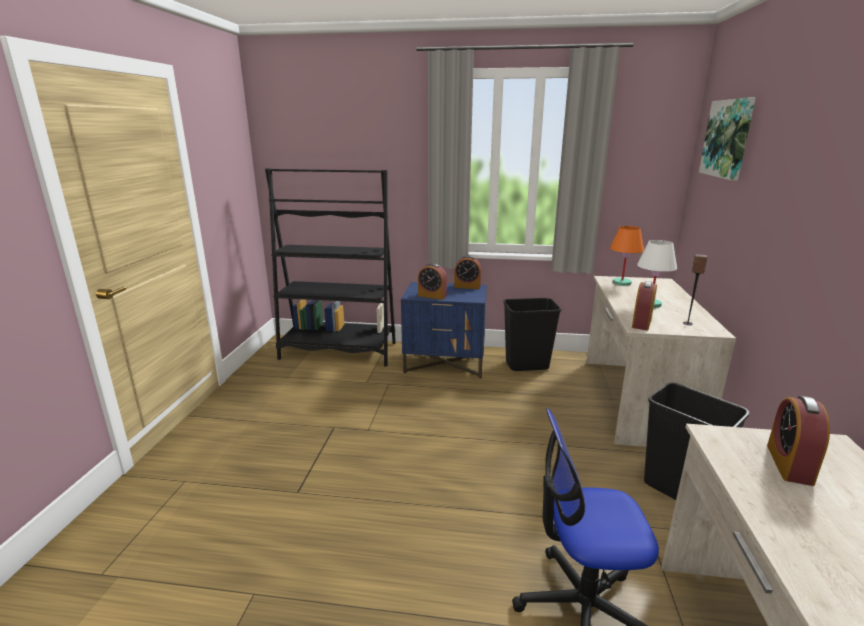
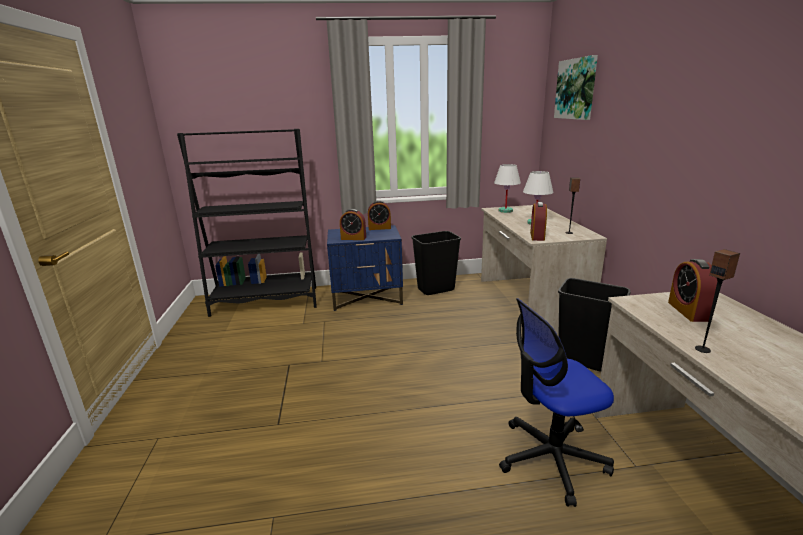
camera: 15 degrees left, 0 degrees up
(622, 283) = (506, 211): orange table lamp -> white table lamp
(775, 525) = (703, 349): none -> speaker

